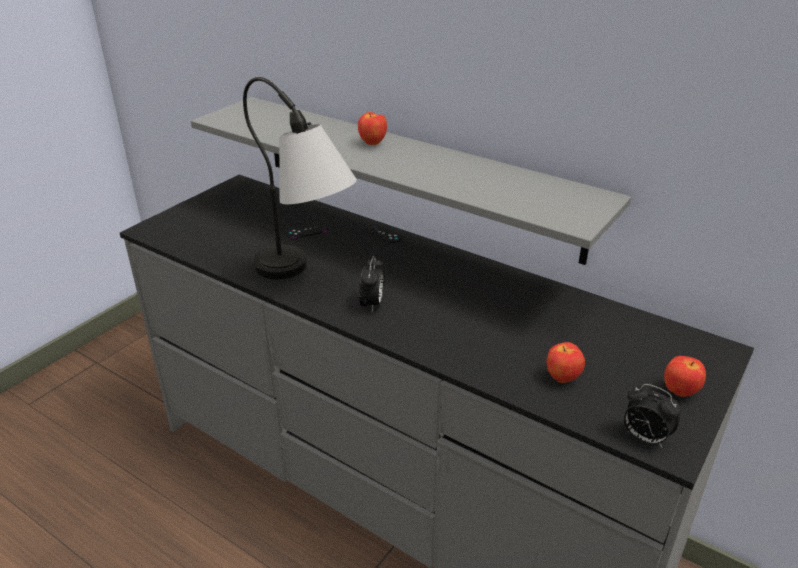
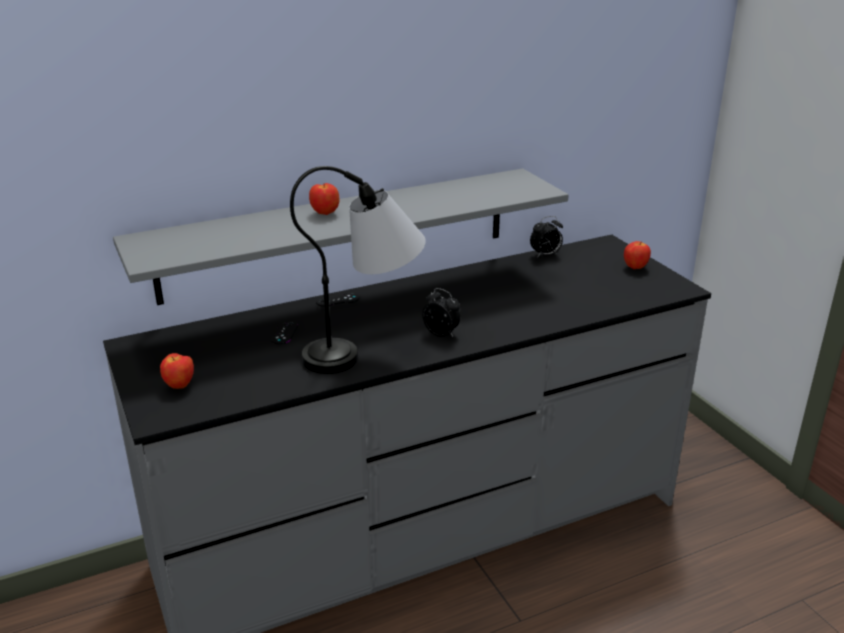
camera: 60 degrees left, 5 degrees down
(562, 378) = (595, 295): apple -> apple (180, 386)
(644, 438) = (667, 292): alarm clock -> alarm clock (545, 255)

